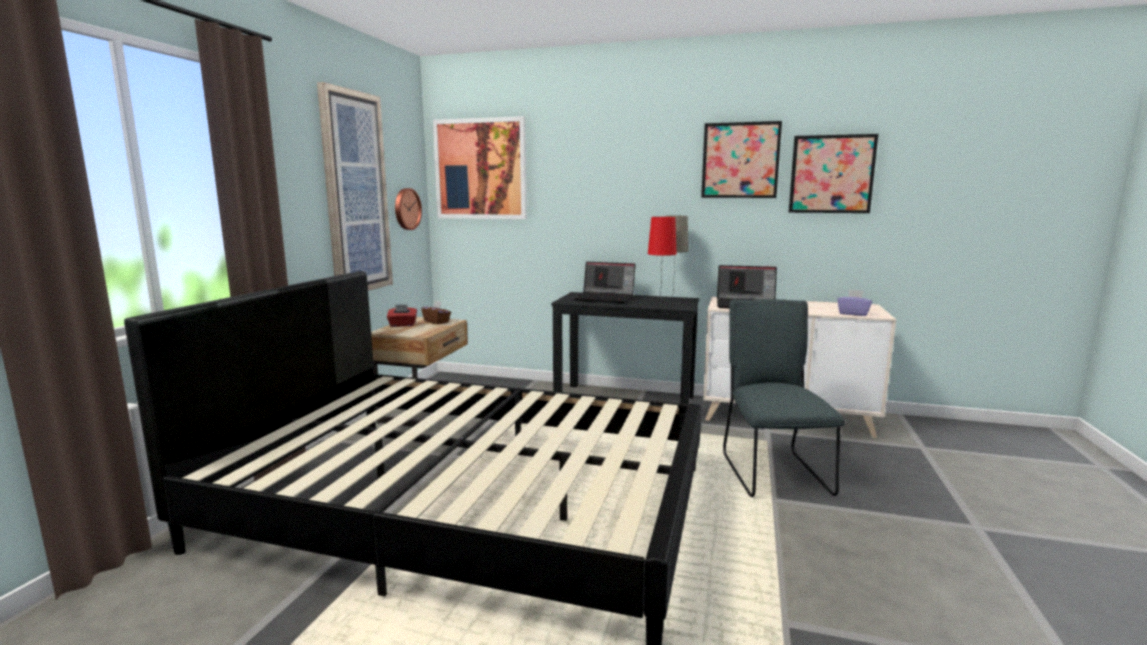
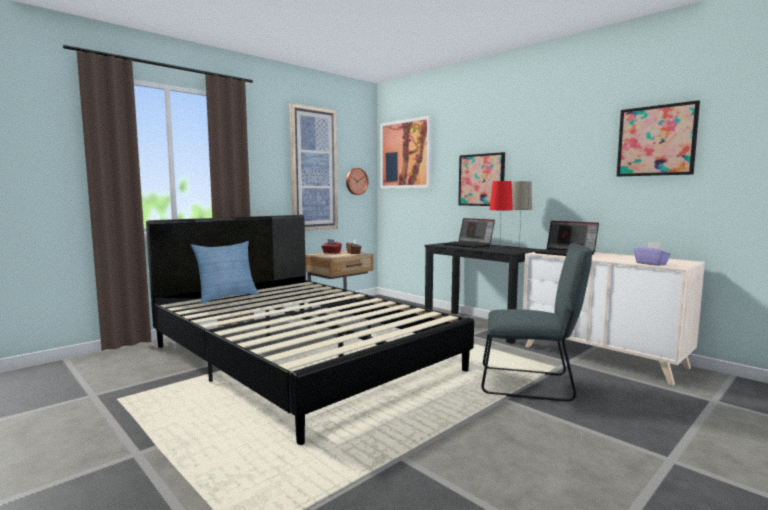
camera: 30 degrees right, 5 degrees down
(294, 433) = (226, 297): none -> pillow
(740, 160) = (577, 135): picture -> picture (481, 180)
(772, 471) = (530, 384): grey chair -> grey chair turned 75 degrees clockwise

